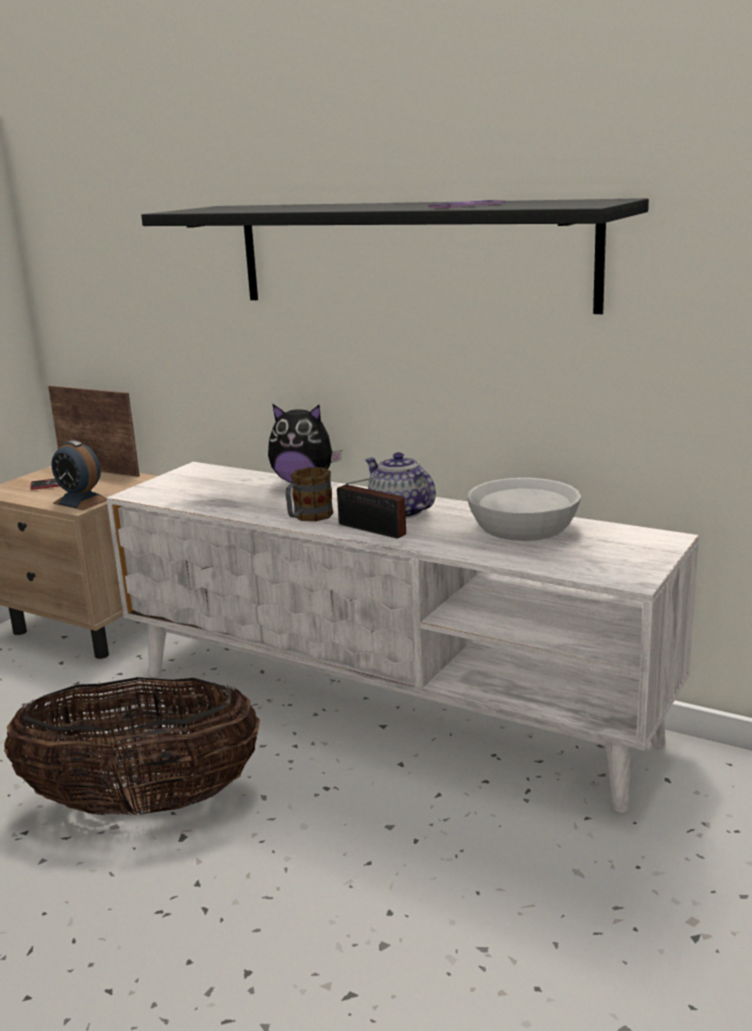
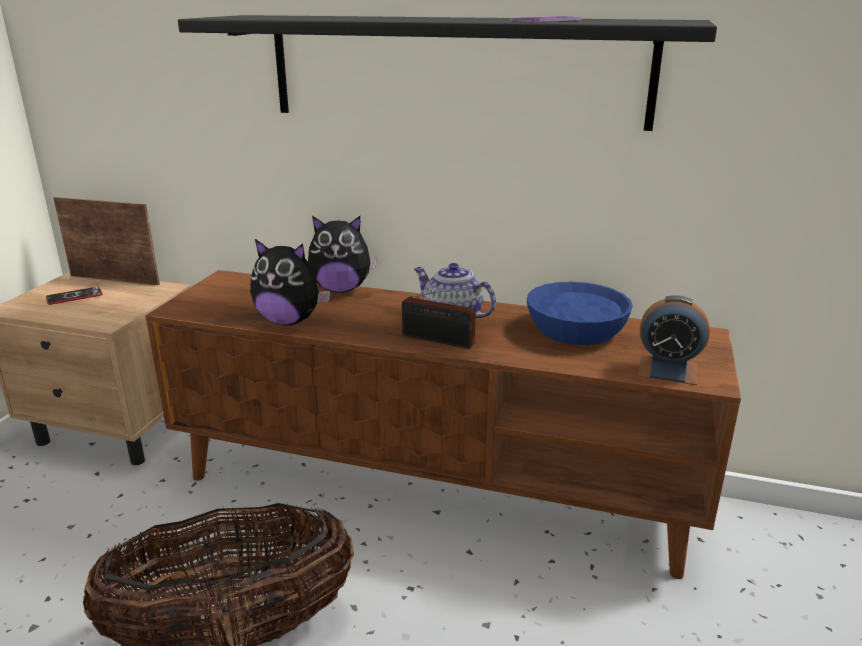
camera: 15 degrees left, 5 degrees up
(81, 501) = (109, 316): alarm clock -> alarm clock (667, 370)
(236, 507) = (289, 321): none -> plush toy
(308, 517) = (367, 329): mug -> none
(388, 705) = (433, 489): white tv stand -> brown tv stand
(523, 528) = (576, 331): white bowl -> blue bowl

